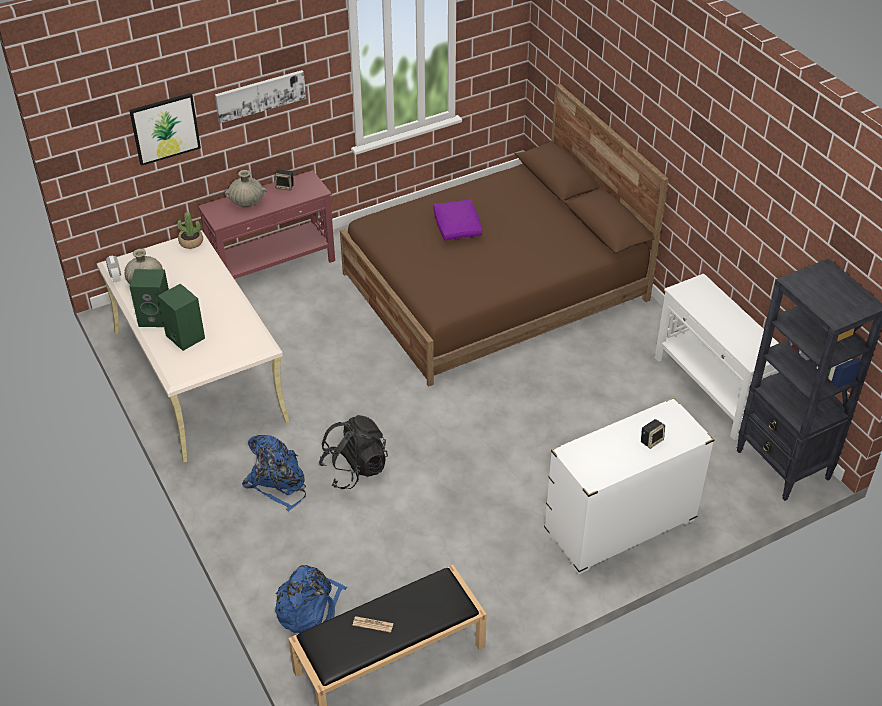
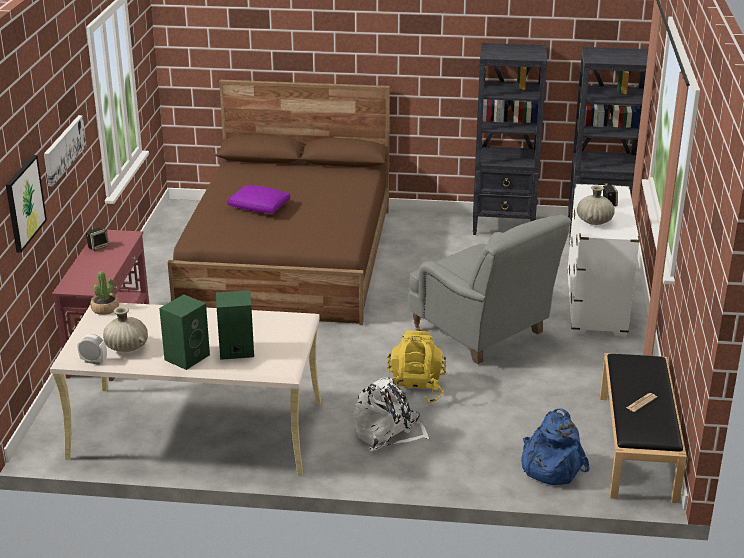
camera: 55 degrees left, 15 degrees down
(247, 202) = (89, 269): beige vase -> beige vase (594, 222)
(278, 483) = (388, 433): blue backpack -> white backpack
(354, 469) = (415, 390): black backpack -> yellow backpack
(485, 470) = (483, 334): none -> grey armchair
(711, 390) = (504, 226): white console table -> black bookcase

